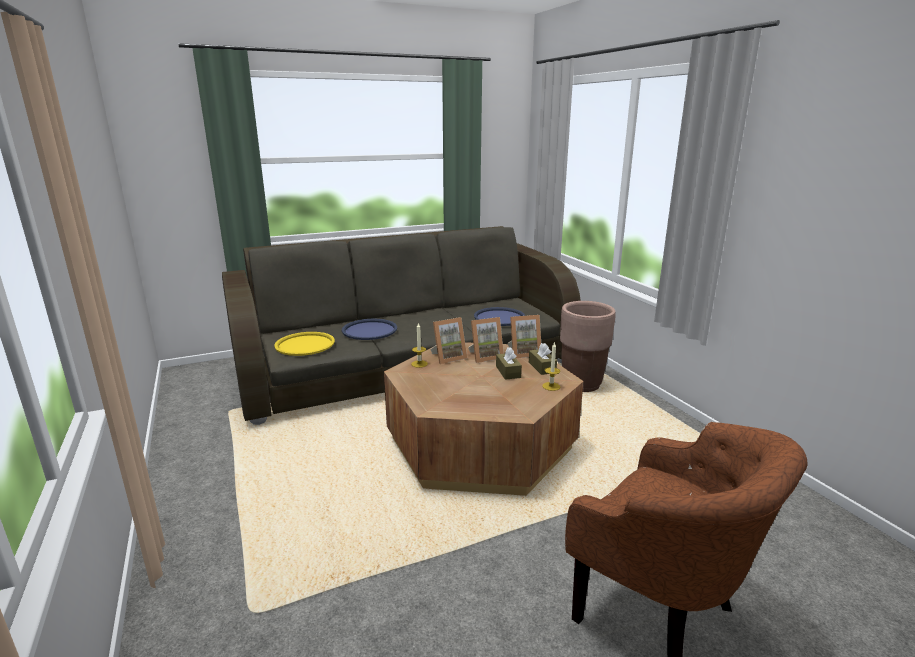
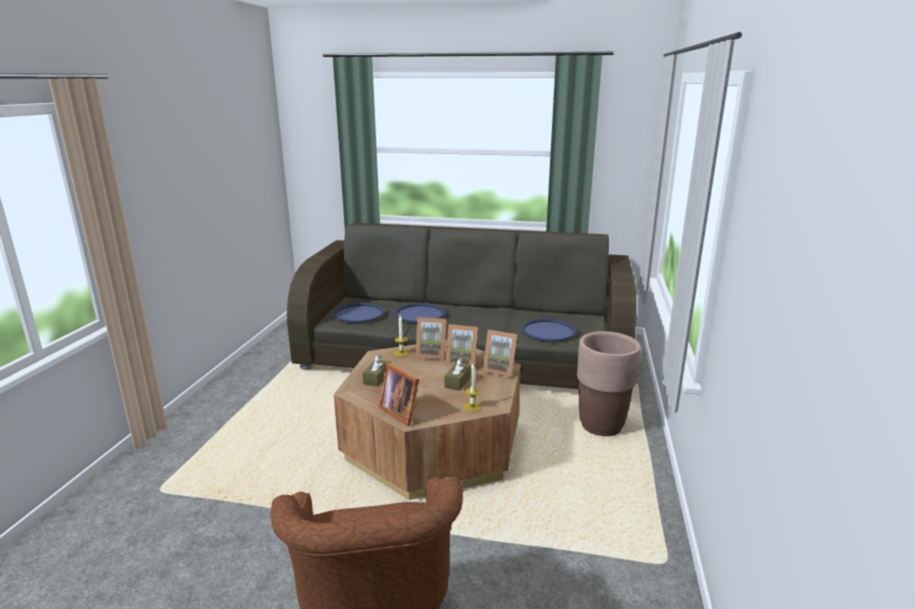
camera: 35 degrees right, 0 degrees up
(305, 344) = (359, 313): yellow tray -> blue tray
(503, 410) = (400, 412): none -> picture frame
(542, 367) = (494, 388): brown tissue box -> brown tissue box (377, 378)

